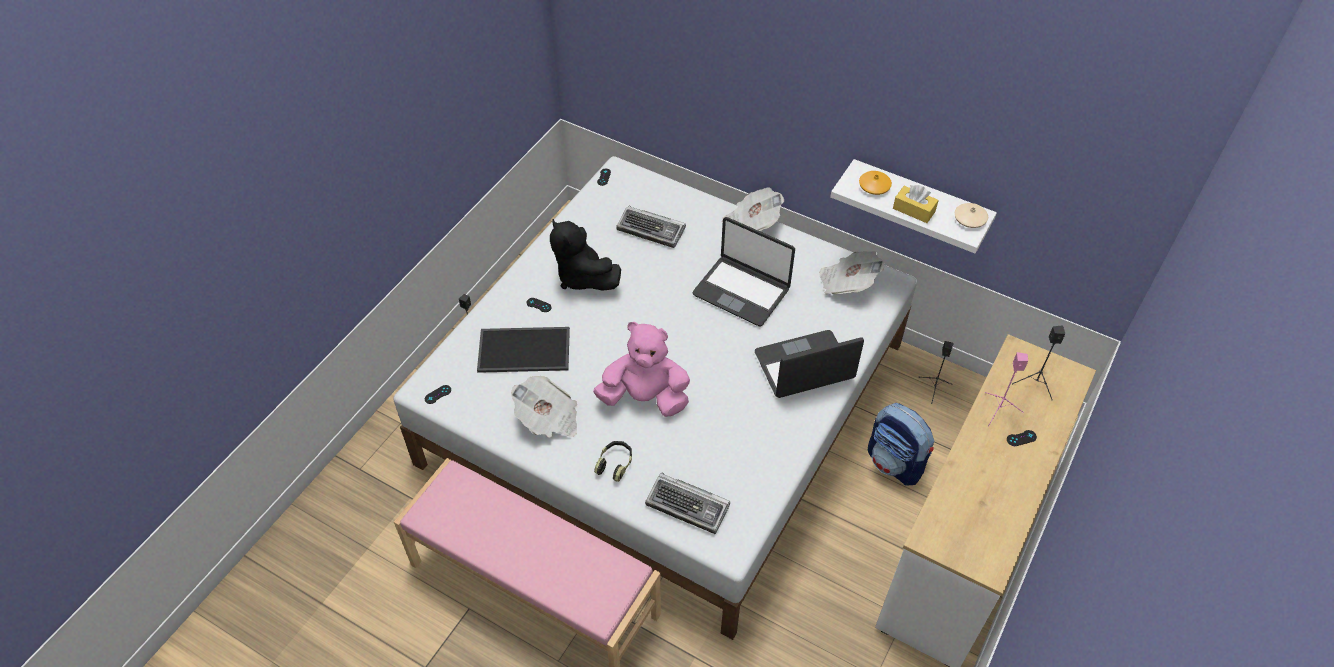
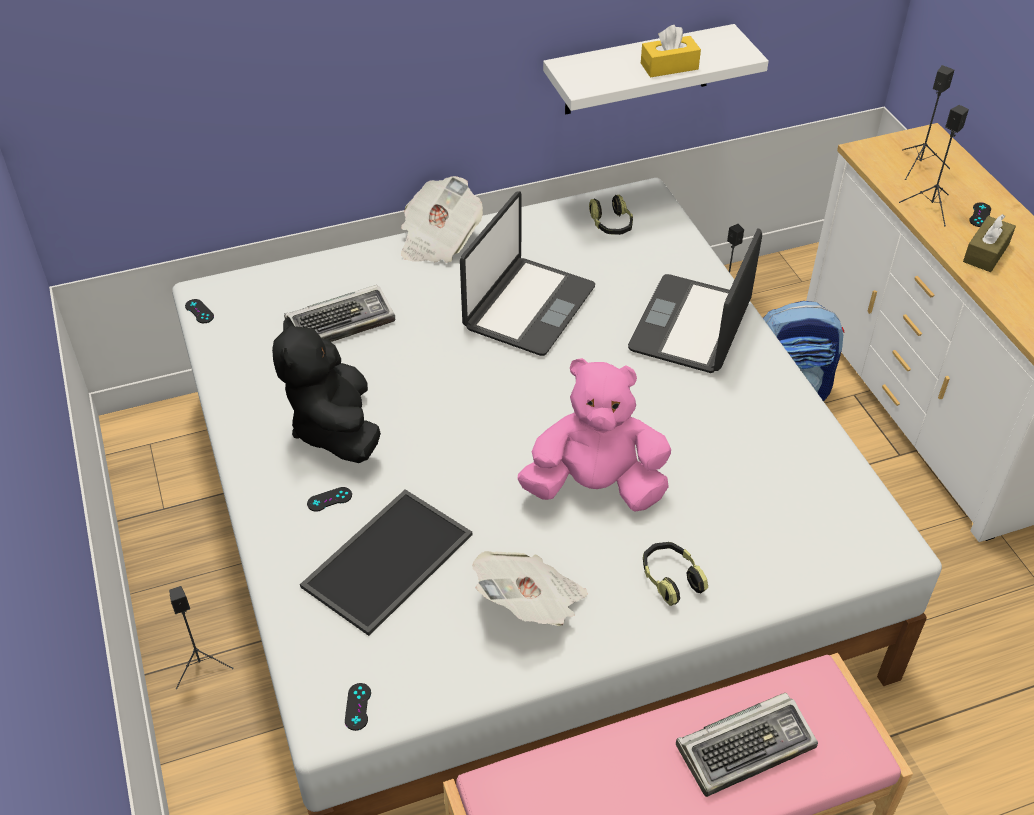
camera: 50 degrees left, 5 degrees down
(582, 276) = (335, 428): black plush toy -> black plush toy turned 75 degrees clockwise
(645, 397) = (595, 486): pink plush toy -> pink plush toy turned 45 degrees clockwise
(688, 506) = (799, 546): keyboard -> keyboard (746, 747)
(742, 291) = (528, 307): laptop -> laptop turned 45 degrees counterclockwise
(847, 283) = (611, 225): newspaper -> headphones
(874, 186) = (602, 70): orange vase -> none
(970, 219) = (725, 42): beige vase -> none
(985, 459) = (986, 253): none -> brown tissue box
(998, 410) = (931, 208): pink speaker -> black speaker

